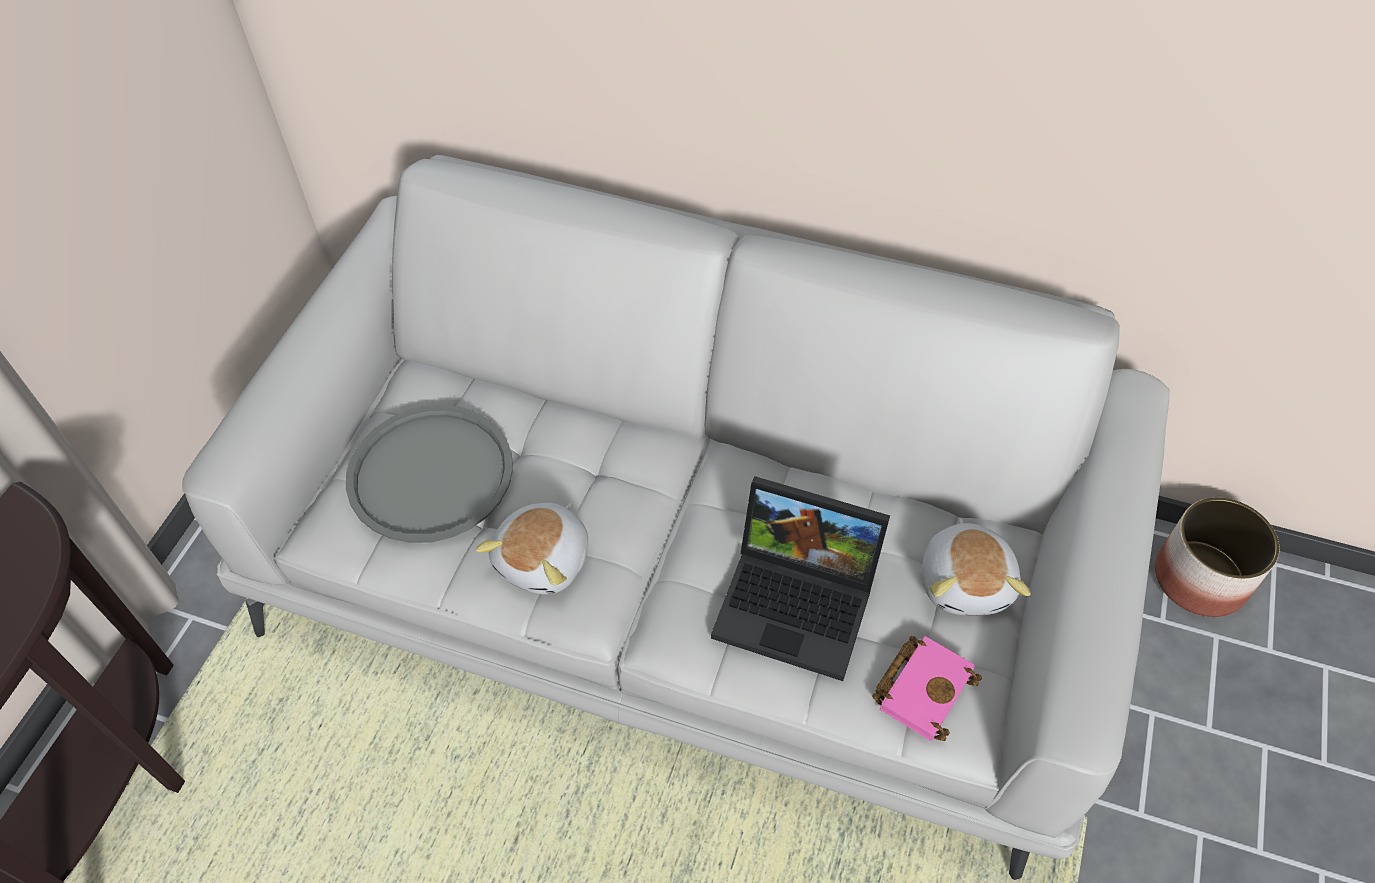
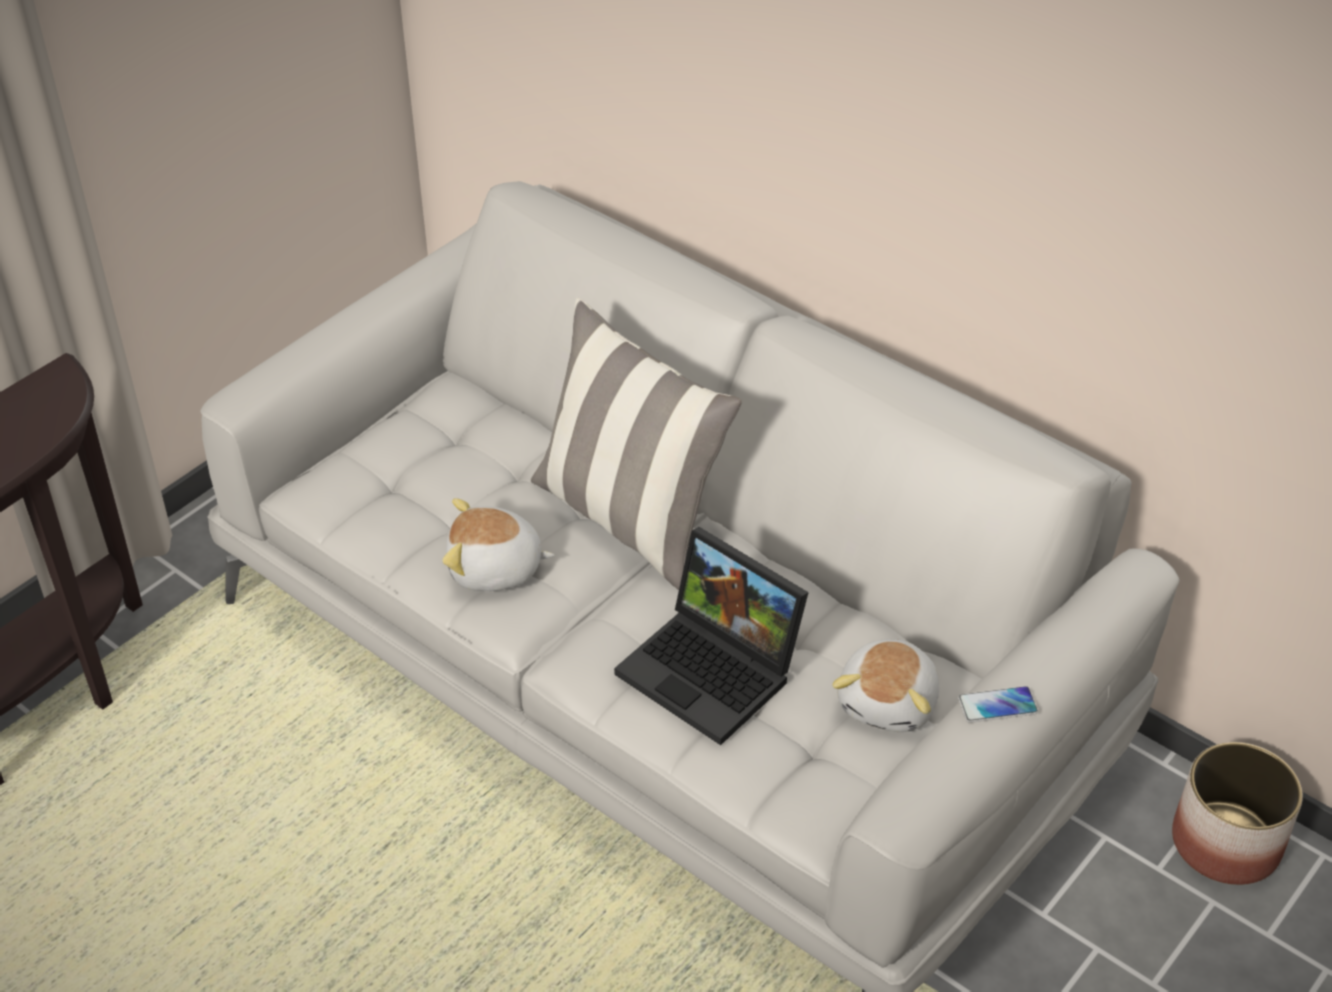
camera: 20 degrees right, 10 degrees down
(430, 474) = (424, 470): grey tray -> none
(545, 560) = (495, 569): plush toy -> plush toy turned 45 degrees clockwise
(647, 465) = (630, 519): none -> pillow
(923, 687) = (795, 773): pink book -> none
(1099, 573) = (997, 706): none -> phone

